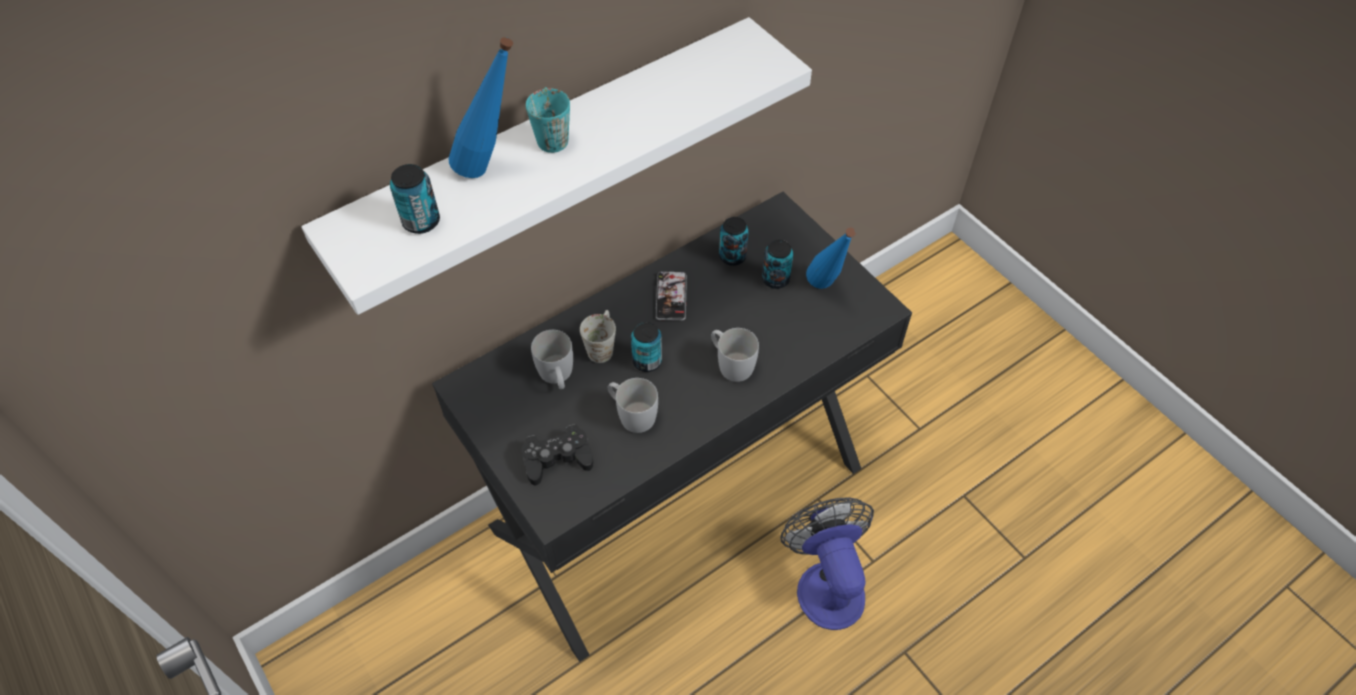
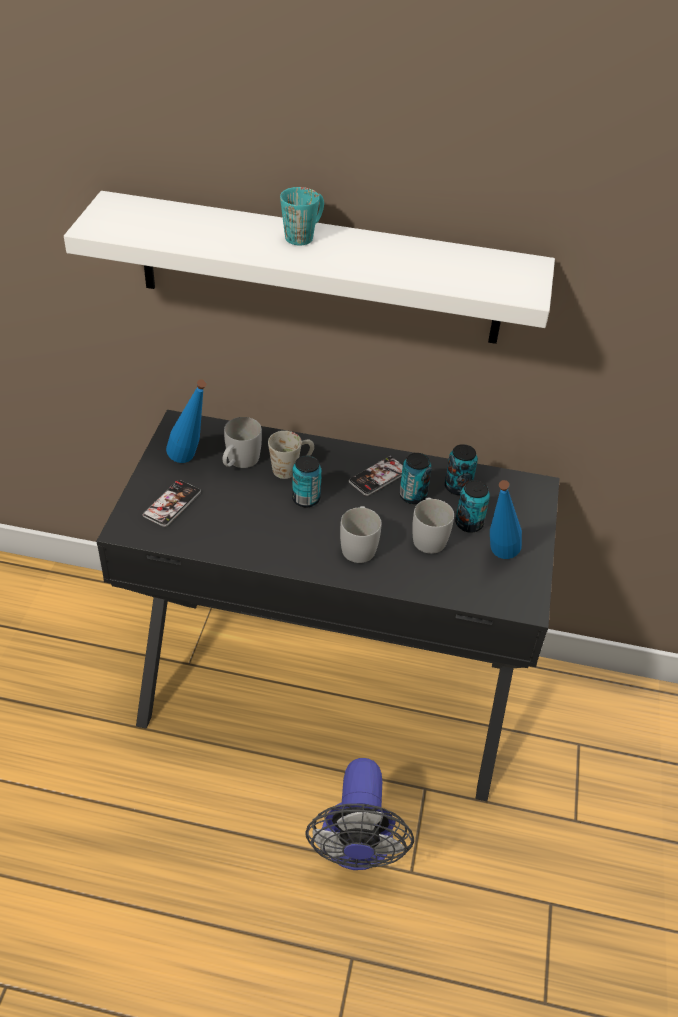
camera: 45 degrees right, 10 degrees down
(421, 221) = (159, 226): can -> can (413, 496)
(492, 168) = (241, 228): blue bottle -> blue bottle (191, 463)
(557, 458) = (172, 504): black game controller -> phone
(631, 414) = (251, 519): white mug -> white mug (428, 536)
(826, 582) = (356, 848): fan -> fan turned 150 degrees clockwise

